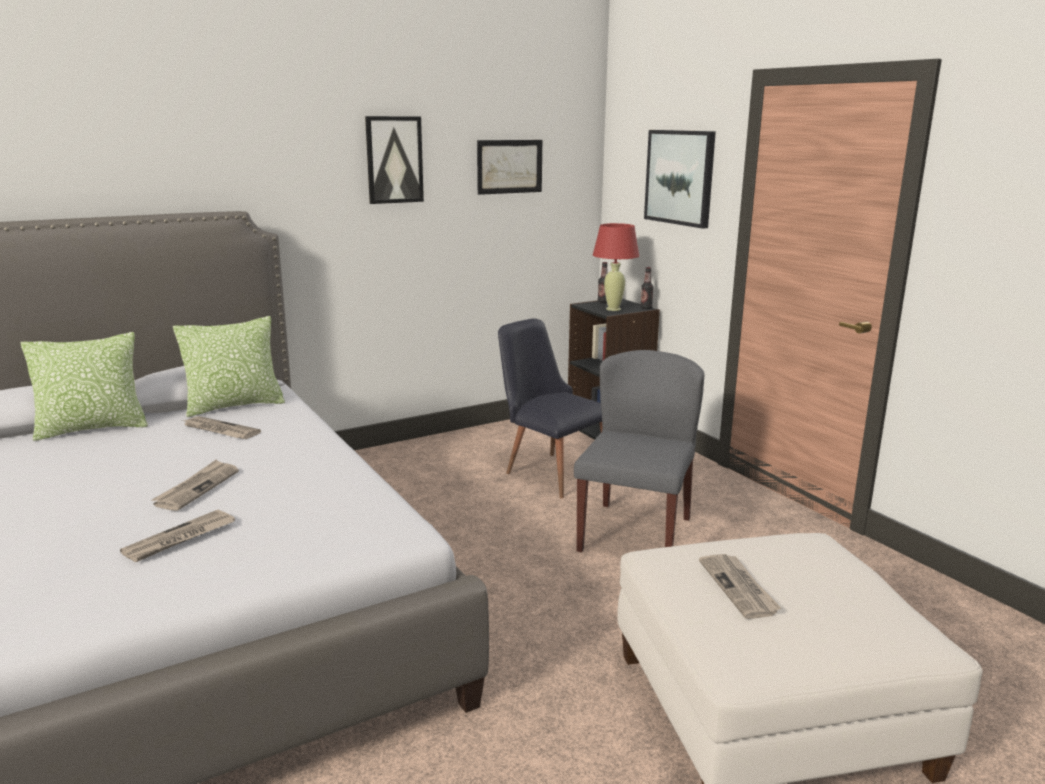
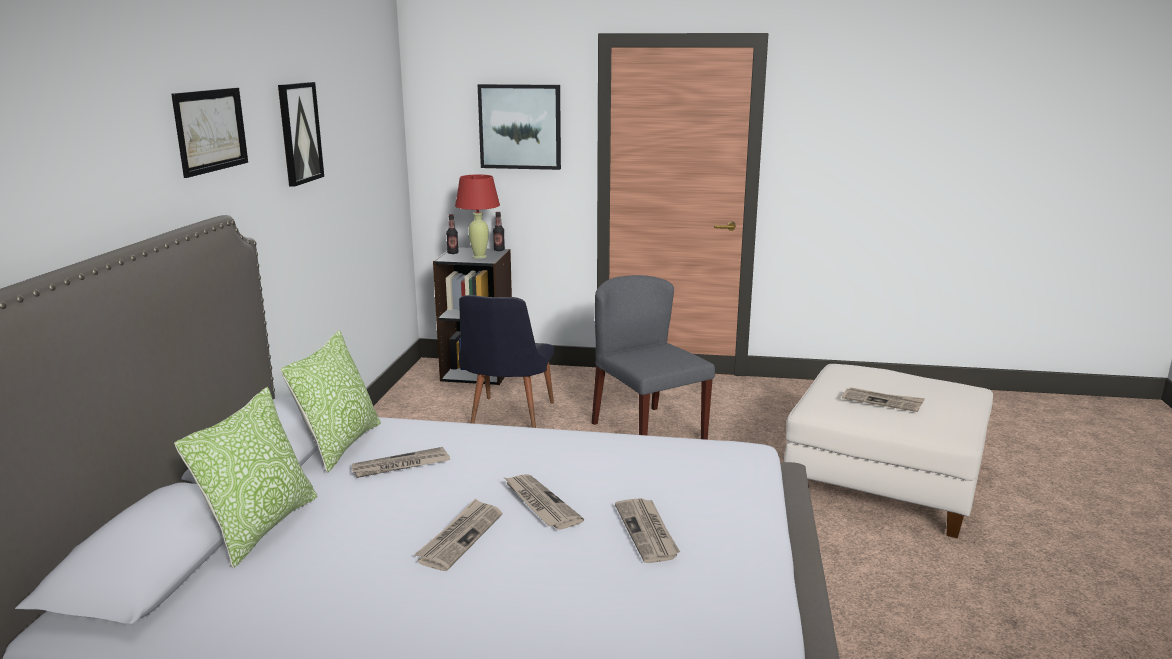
camera: 50 degrees left, 0 degrees up
(118, 480) = (460, 537): none -> newspaper
(509, 166) = (362, 129): picture -> picture (211, 130)
(550, 471) = (507, 418): black chair -> black chair turned 75 degrees counterclockwise

